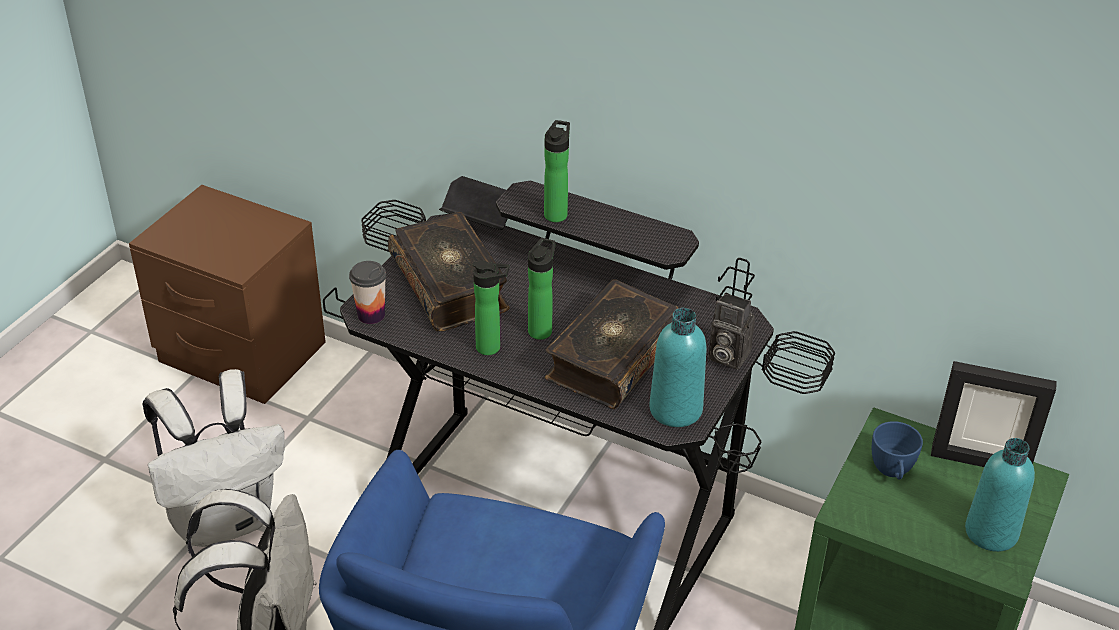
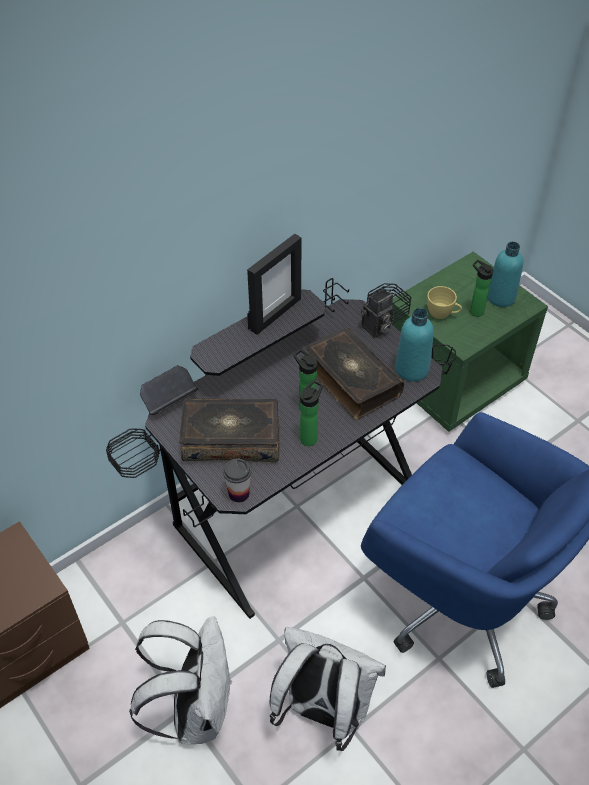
camera: 65 degrees left, 10 degrees up
(556, 213) = (239, 345): bottle -> bottle (474, 311)
(892, 472) = (442, 314): blue cup -> yellow cup
(980, 460) = (449, 278): picture frame -> picture frame (275, 314)

